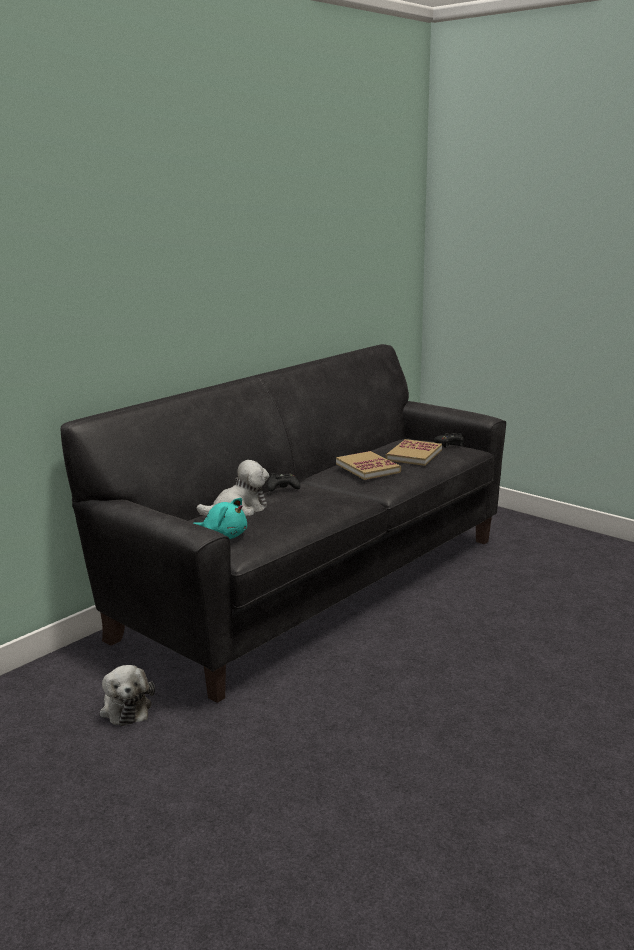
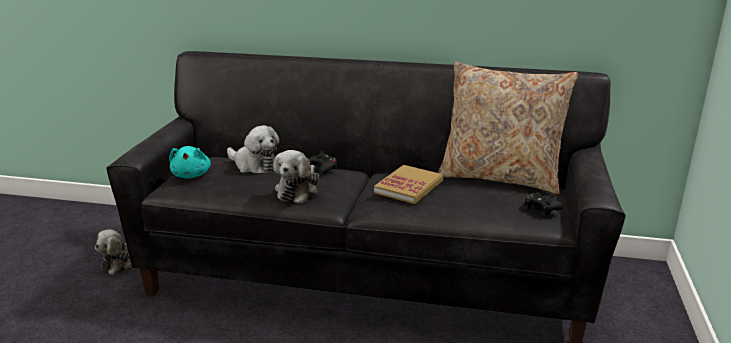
camera: 60 degrees right, 5 degrees up
(322, 502) = (298, 190): none -> plush toy
(378, 444) = (500, 177): none -> beige pillow
(414, 455) = (475, 198): book -> none

